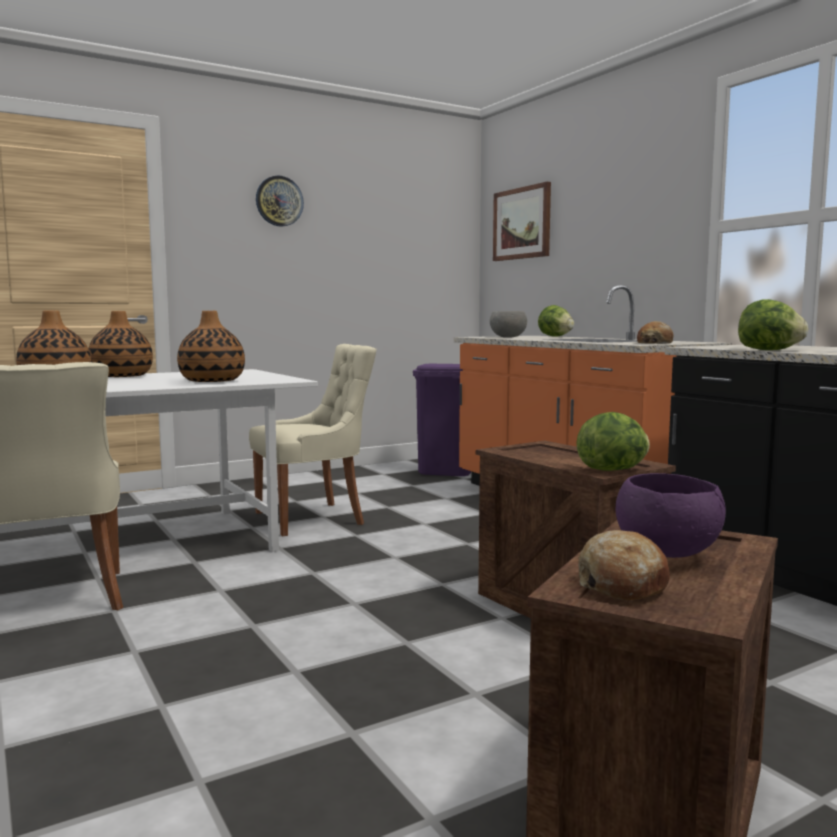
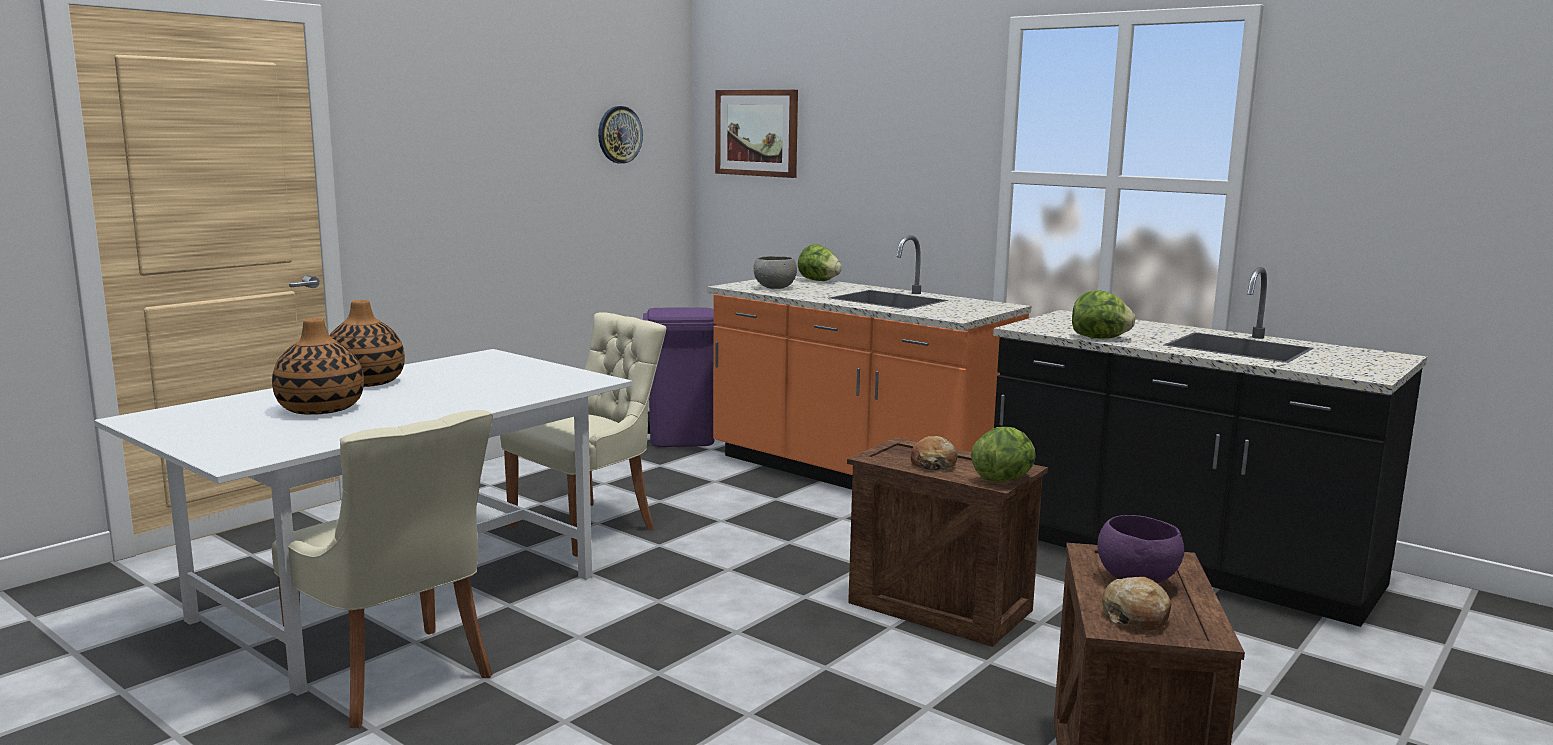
camera: 20 degrees left, 5 degrees up
(212, 381) = (509, 389): vase -> none
(279, 201) = (468, 110): wall clock -> wall clock (619, 134)
(654, 343) = (963, 311): bread -> bread (933, 464)

